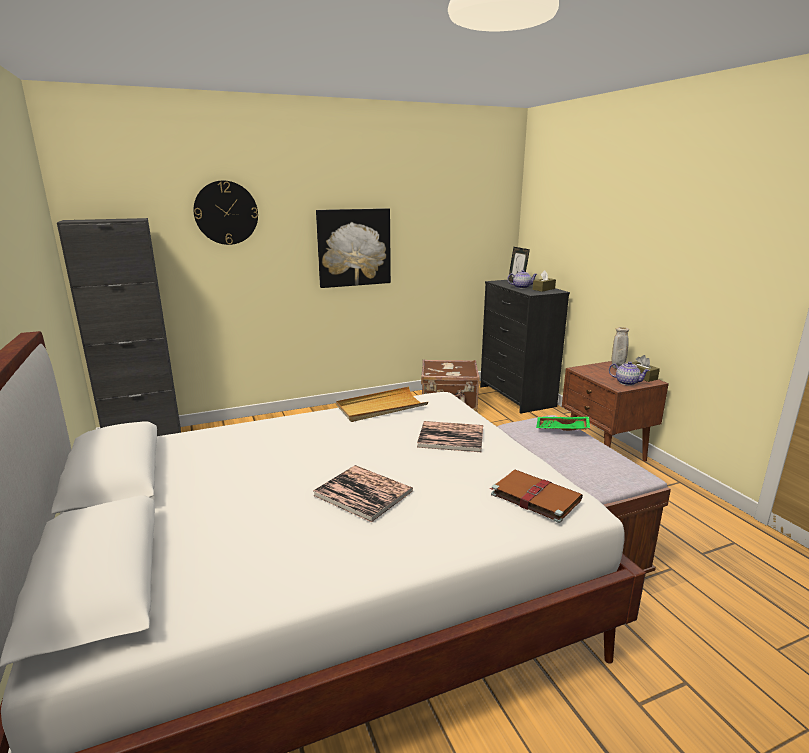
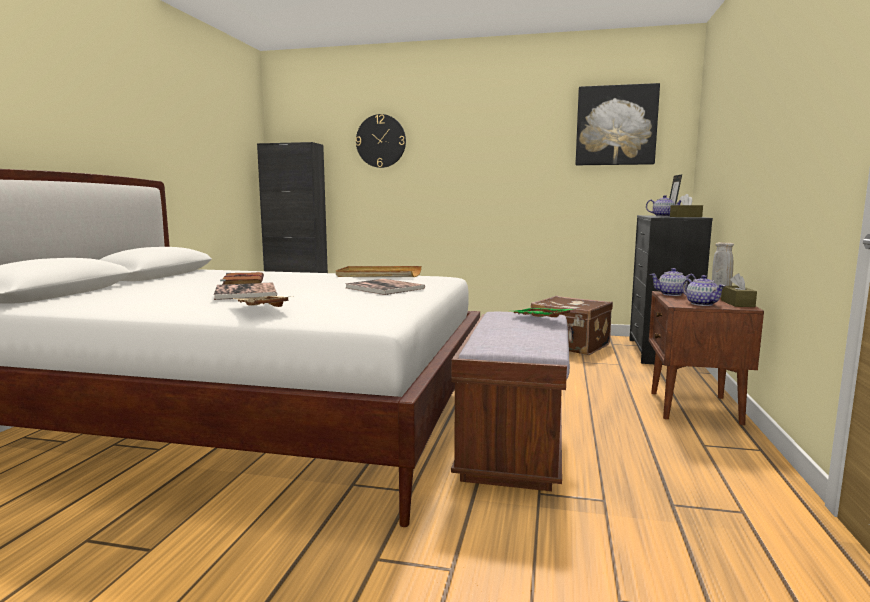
camera: 35 degrees right, 10 degrees down
(354, 247) = (491, 174): picture -> picture (616, 125)
(459, 524) = (261, 309): none -> beige tray
(534, 497) = (348, 308): brown book -> brown book (243, 282)
(587, 371) = (672, 294): none -> teapot

